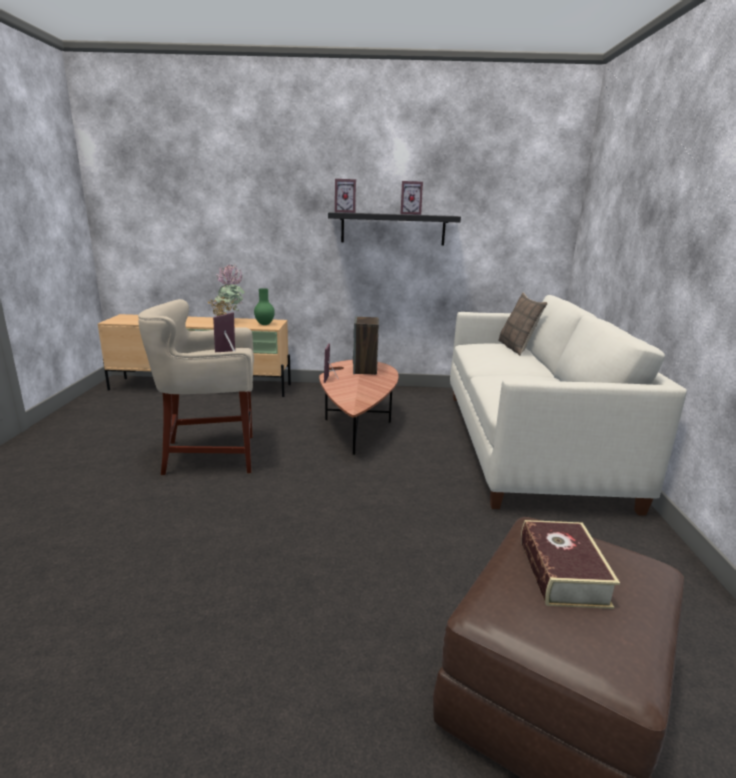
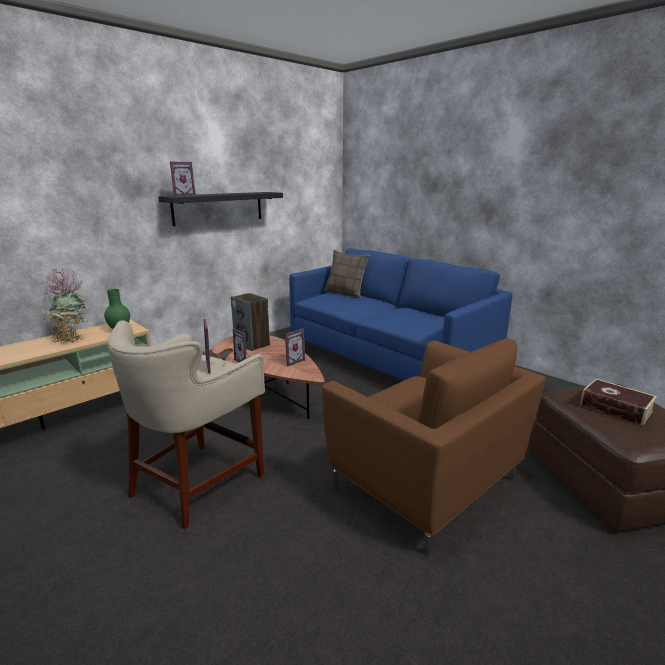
camera: 45 degrees left, 0 degrees up
(343, 552) = (427, 485): none -> brown armchair
(410, 214) = (237, 193): picture frame -> picture frame (292, 361)
(528, 443) = (388, 360): white sofa -> blue sofa

